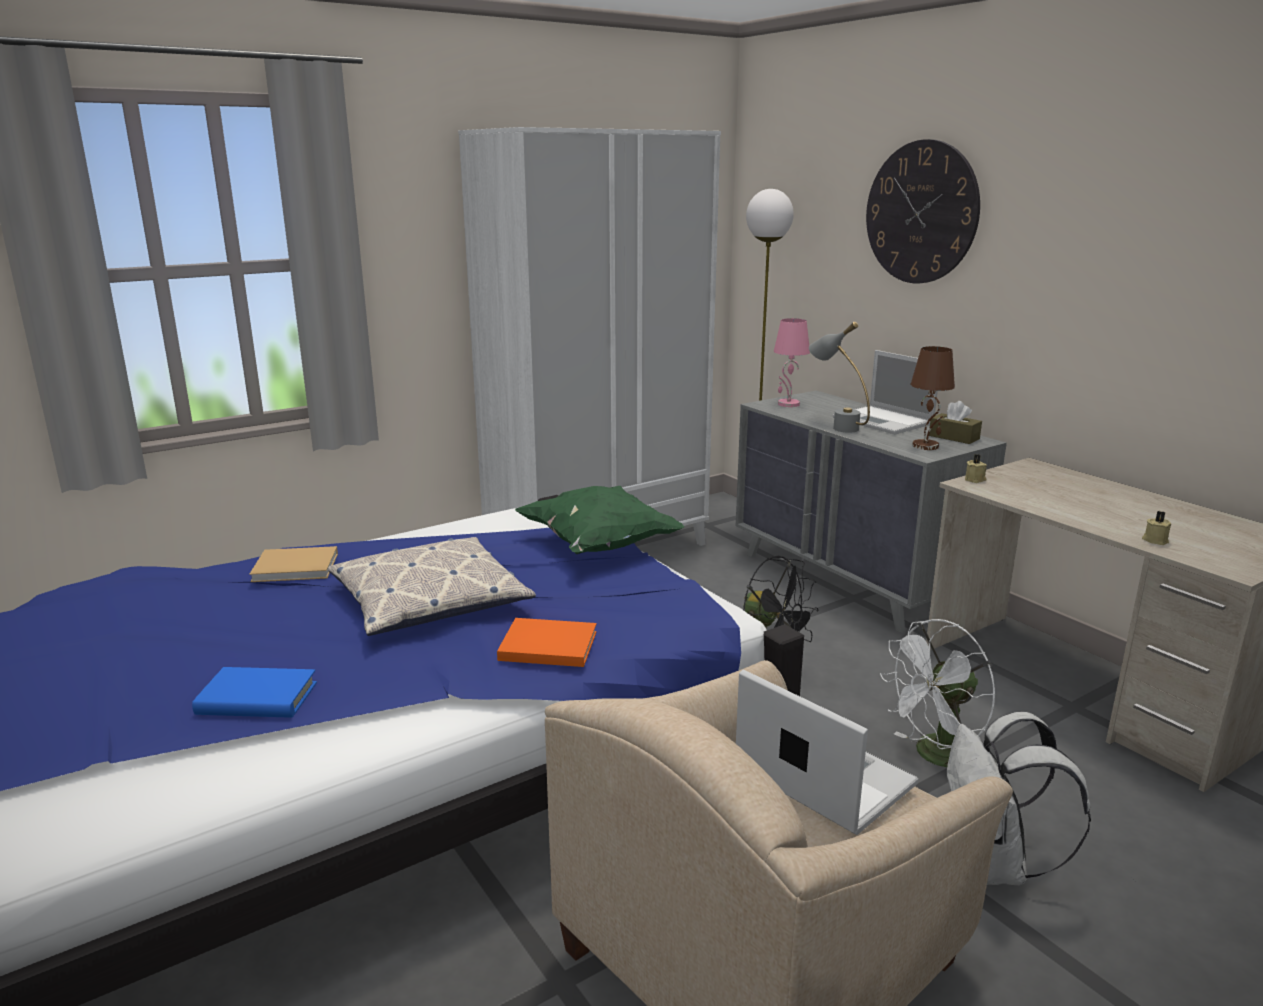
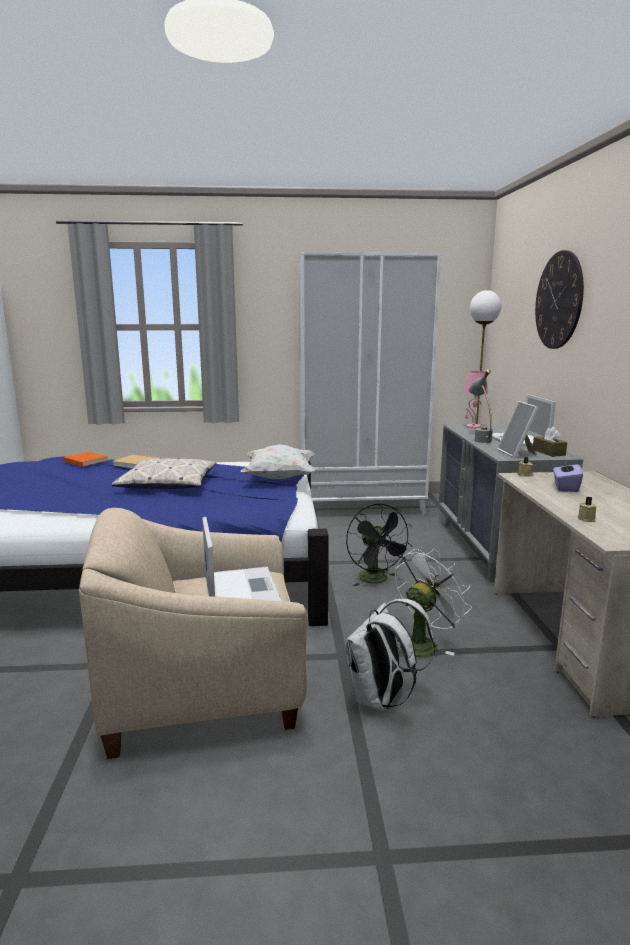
camera: 30 degrees right, 5 degrees down
(257, 699) = (53, 501): blue book -> none
(545, 645) = (183, 507): orange book -> orange book (85, 460)
(600, 545) = (279, 478): green pillow -> white pillow
(926, 446) = (517, 454): brown table lamp -> picture frame
(936, 757) = (422, 643): white fan -> white fan turned 135 degrees clockwise
(1049, 492) = (565, 487): none -> purple tissue box

